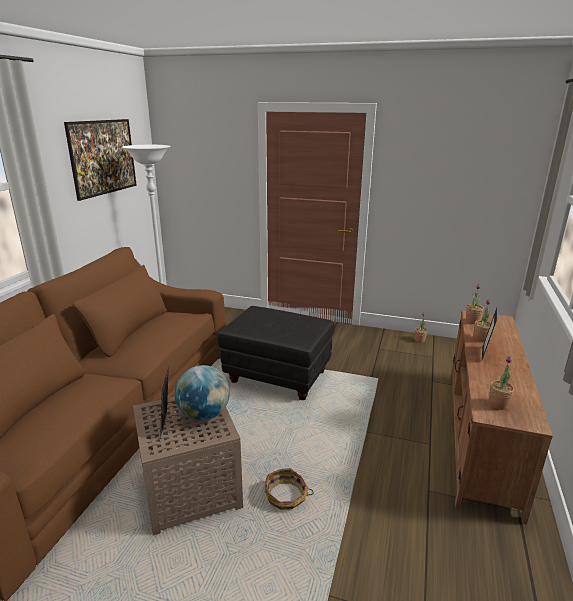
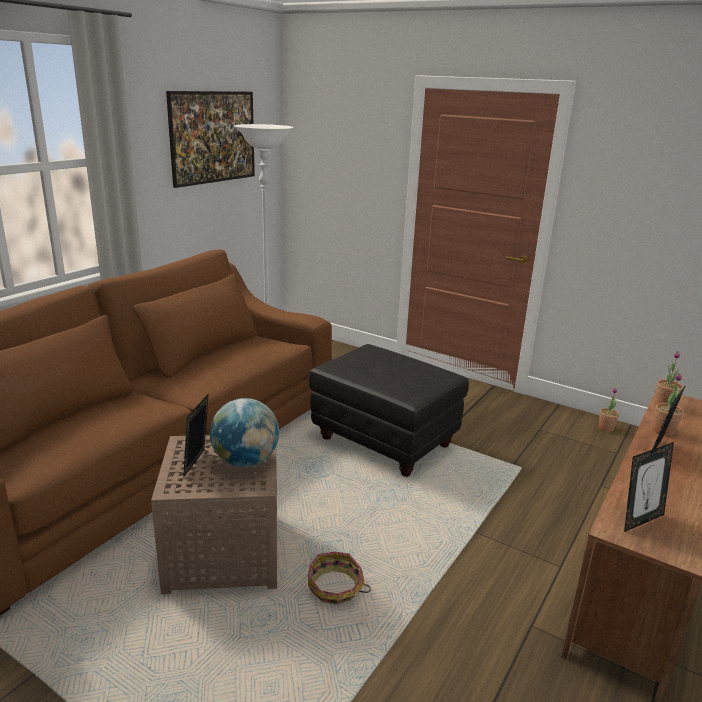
camera: 15 degrees right, 0 degrees up
(498, 404) = (640, 520): potted plant -> picture frame

